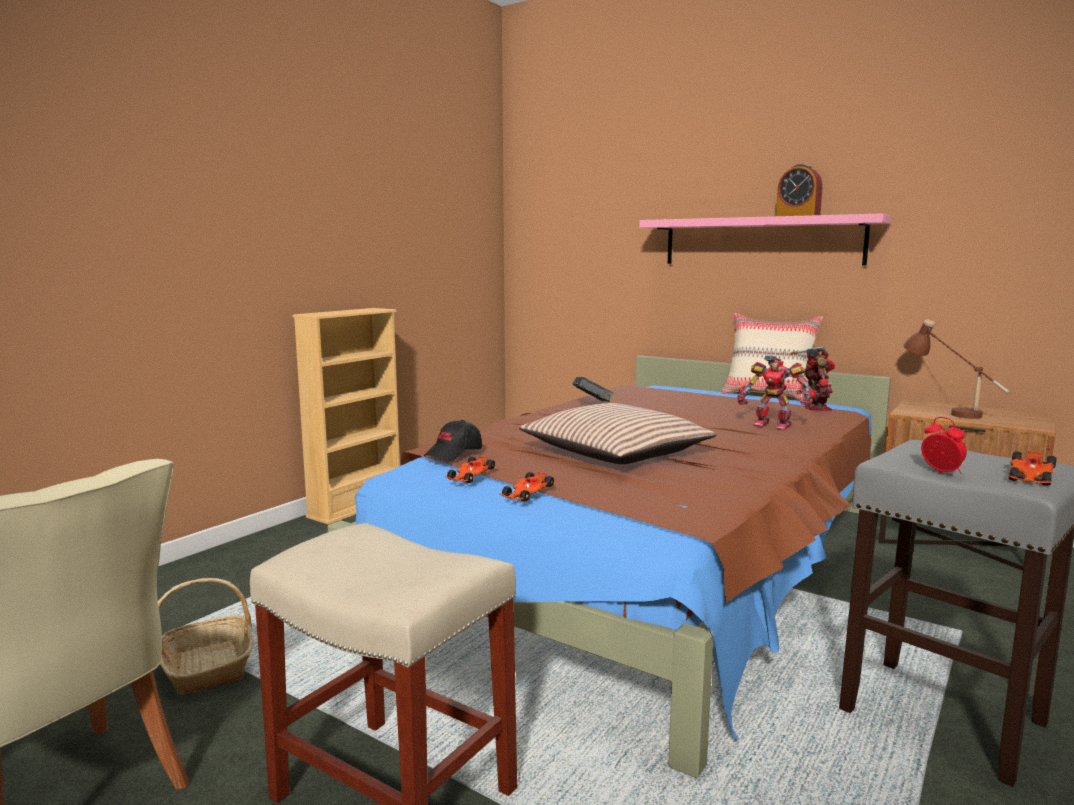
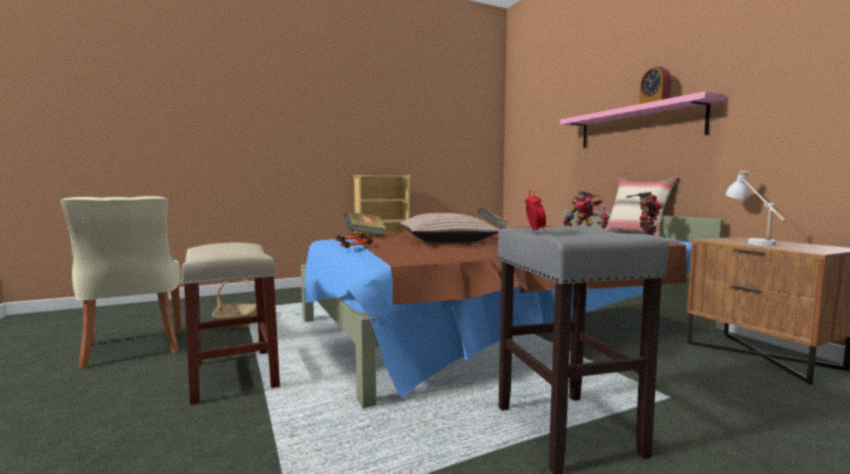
camera: 30 degrees right, 5 degrees down
(454, 454) = (365, 235): black cap -> book
(949, 411) = (752, 242): brown table lamp -> white table lamp
(1030, 477) = (589, 235): toy car -> none

